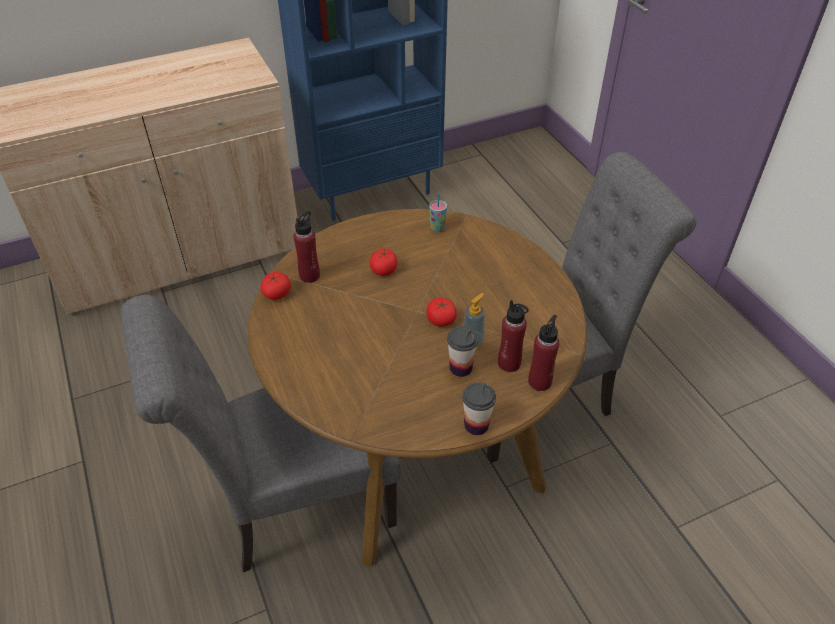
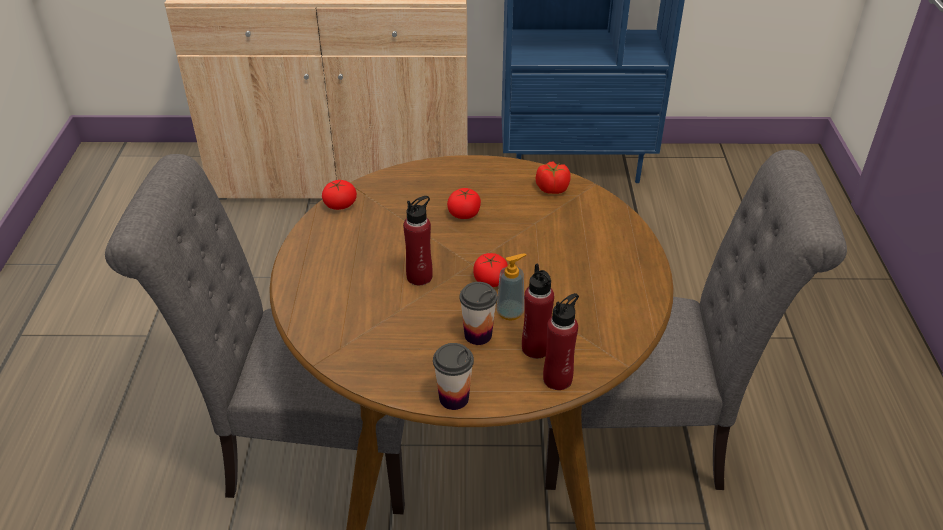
camera: 25 degrees right, 5 degrees down
(309, 275) = (384, 197): red bottle -> red bottle (419, 277)
(437, 228) = (552, 188): cup -> tomato

